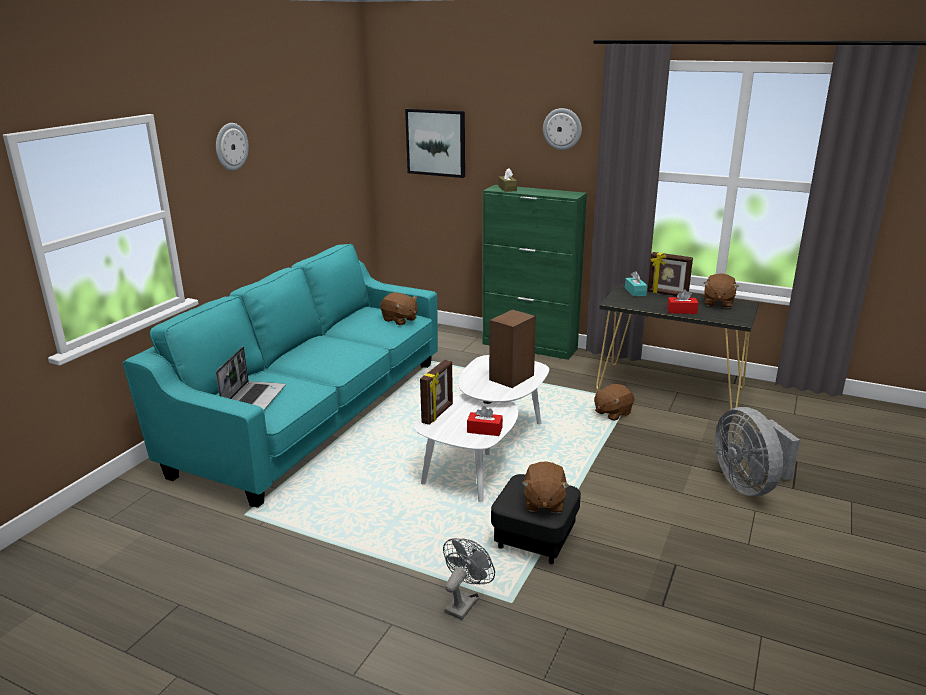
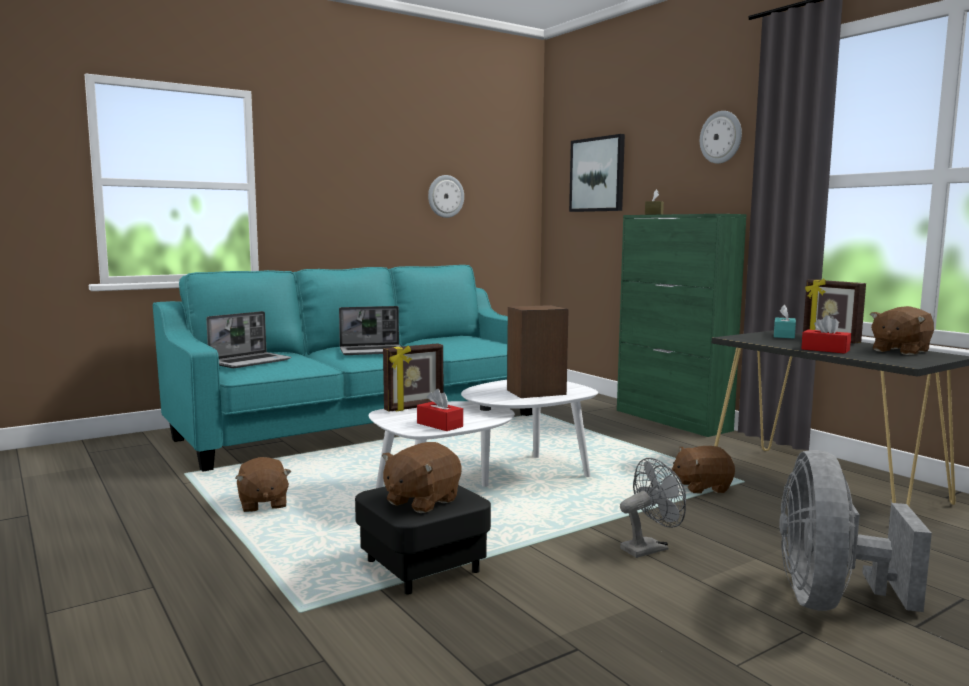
camera: 30 degrees right, 15 degrees down
(231, 146) = (344, 143): wall clock -> wall clock (445, 196)
(329, 354) = (372, 351): none -> laptop
(399, 320) = (487, 344): brown plush toy -> brown plush toy (262, 504)
(464, 602) = (252, 594): grey fan -> grey fan (649, 548)

